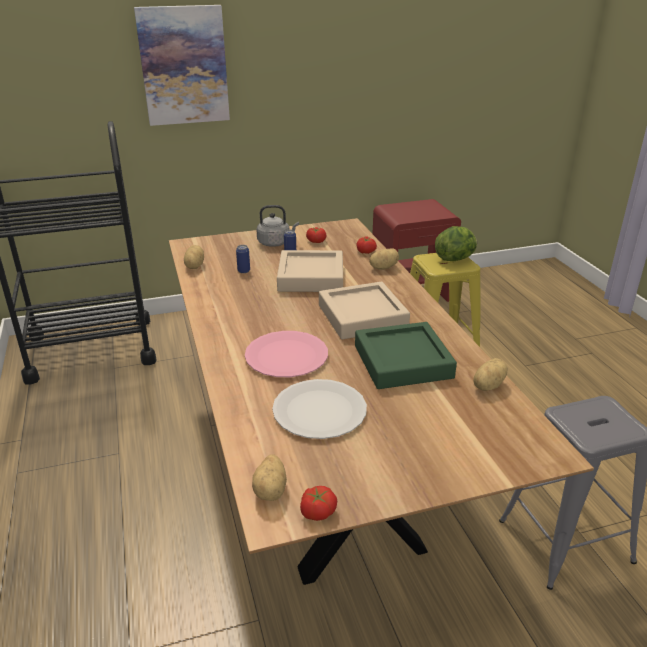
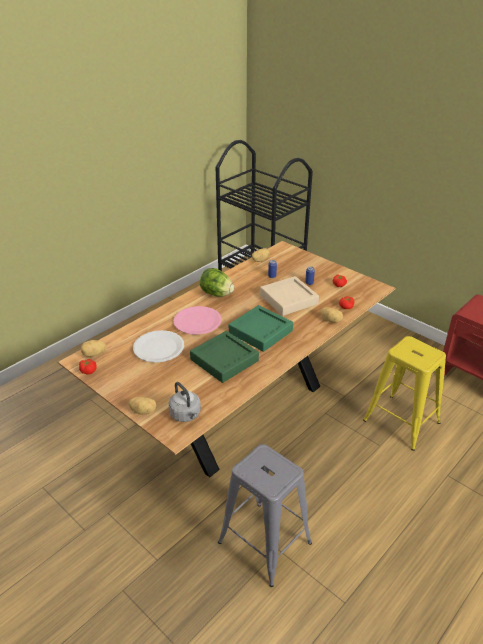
camera: 60 degrees right, 5 degrees up
(184, 66) = (365, 136): picture -> none
(275, 243) = (319, 272): grey kettle -> grey kettle (186, 415)
(362, 316) = (260, 332): beige tray -> green tray
(455, 259) = (426, 355): lettuce -> lettuce (216, 294)
(487, 385) = (225, 397): potato -> potato (143, 411)

